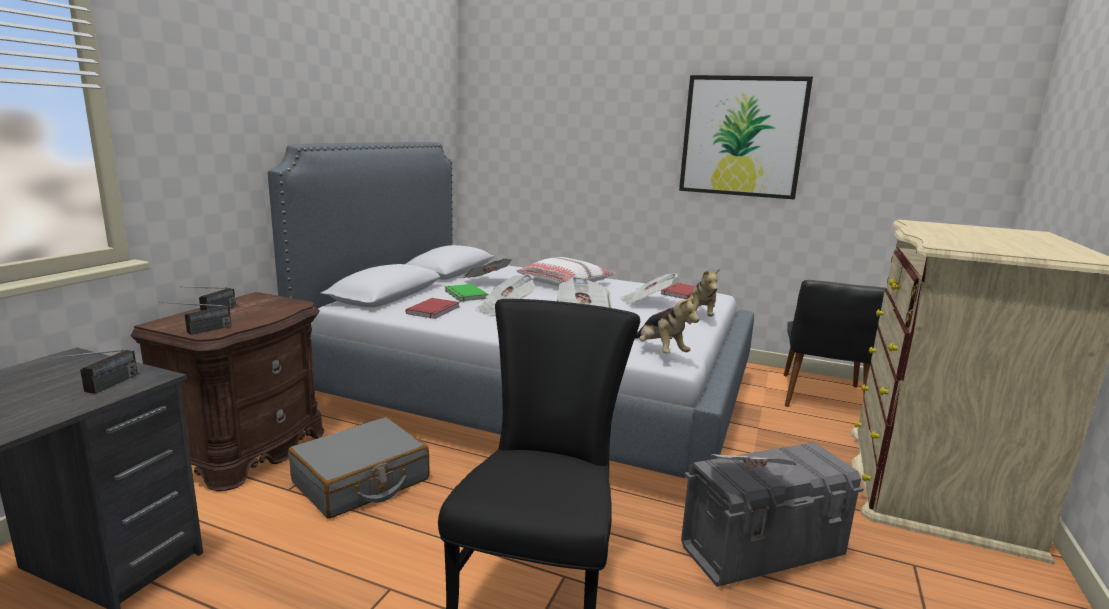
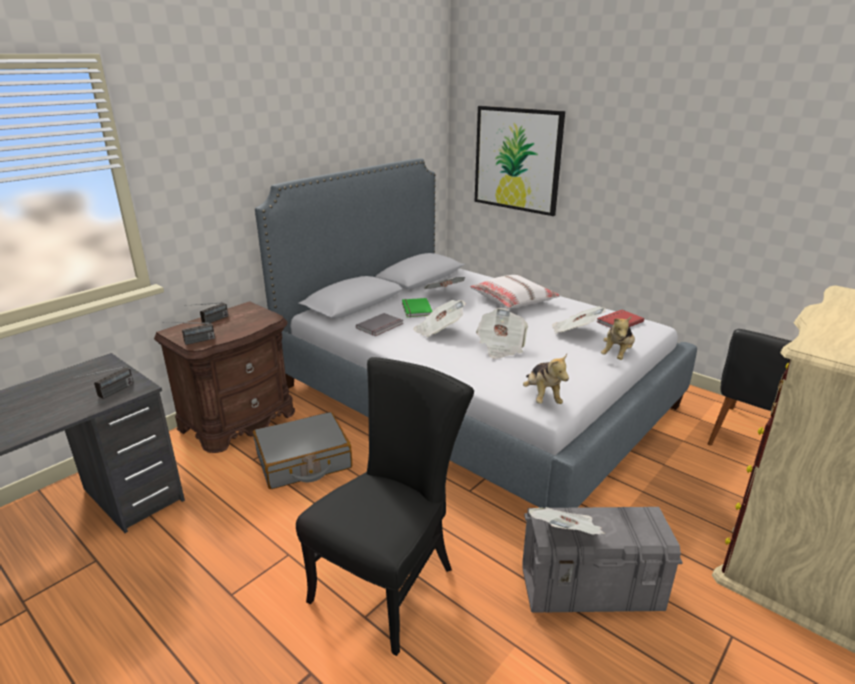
camera: 20 degrees right, 10 degrees up
(435, 310) = (381, 326): red book -> grey book
(742, 136) = (712, 162): picture -> picture (517, 159)

